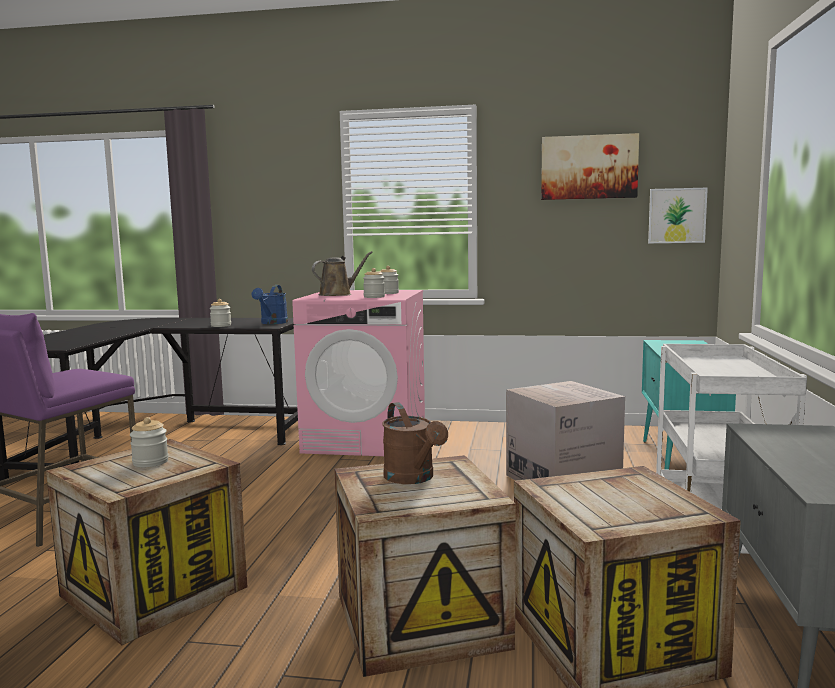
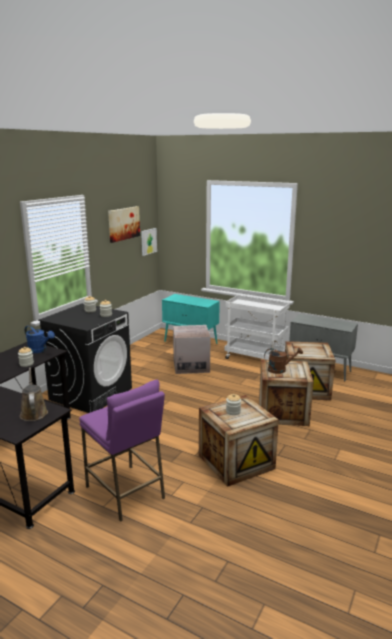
camera: 70 degrees left, 10 degrees up
(338, 294) = (76, 319): brown watering can -> brown watering can (33, 412)
(366, 440) = (91, 394): pink washing machine -> black washing machine

